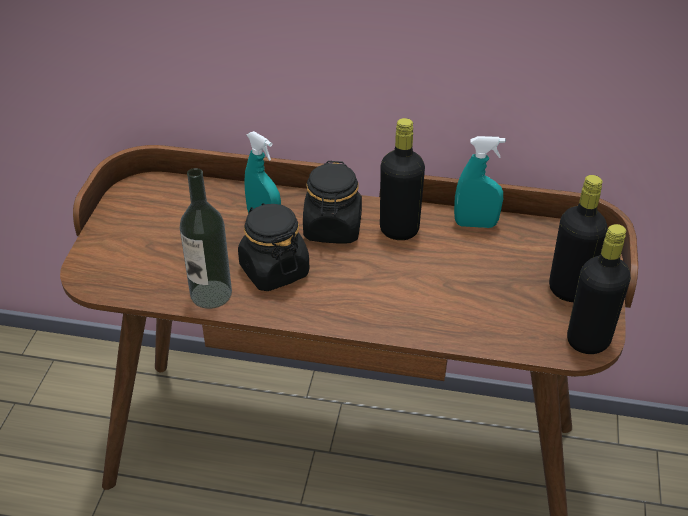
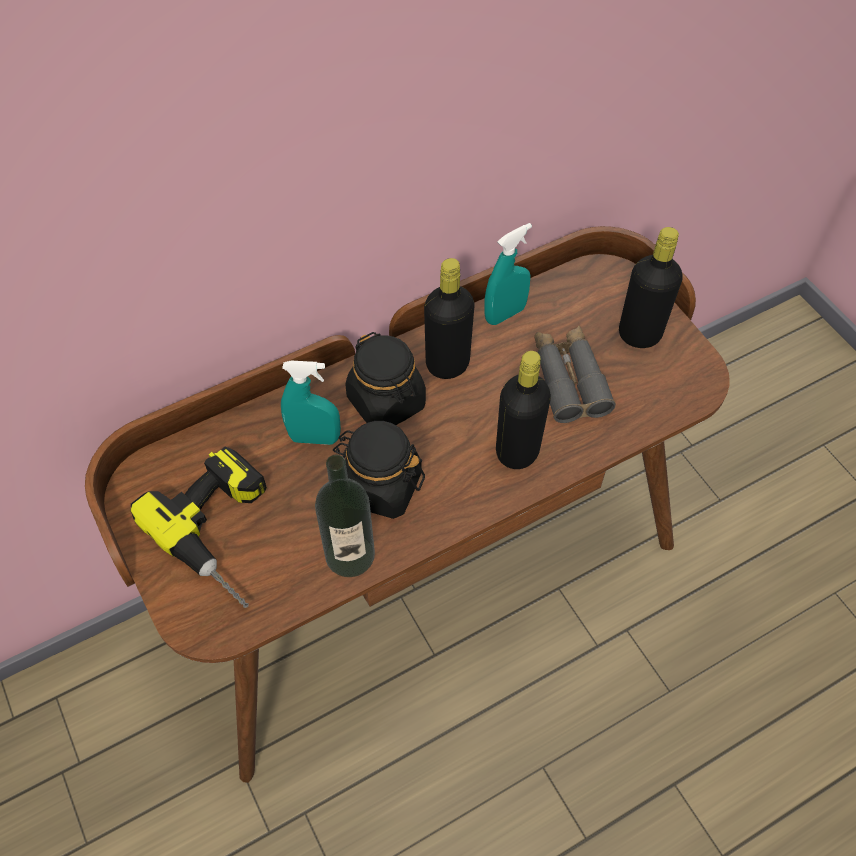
camera: 40 degrees left, 15 degrees up
(157, 239) = (227, 532): none -> power drill
(478, 286) = (569, 380): none -> grey binoculars
(588, 341) = (697, 376): black bottle -> black bottle (517, 451)

